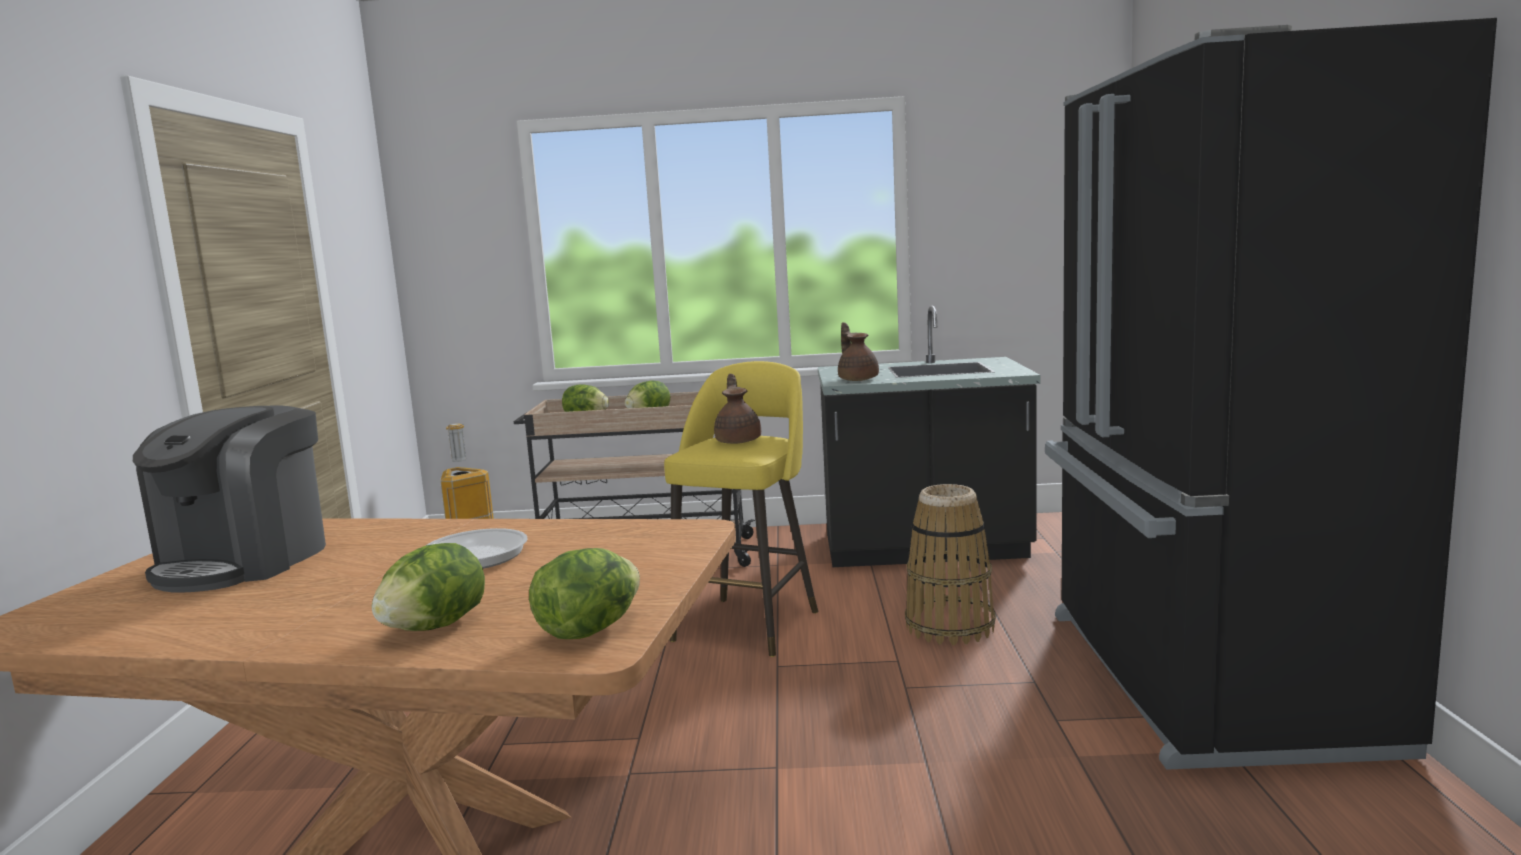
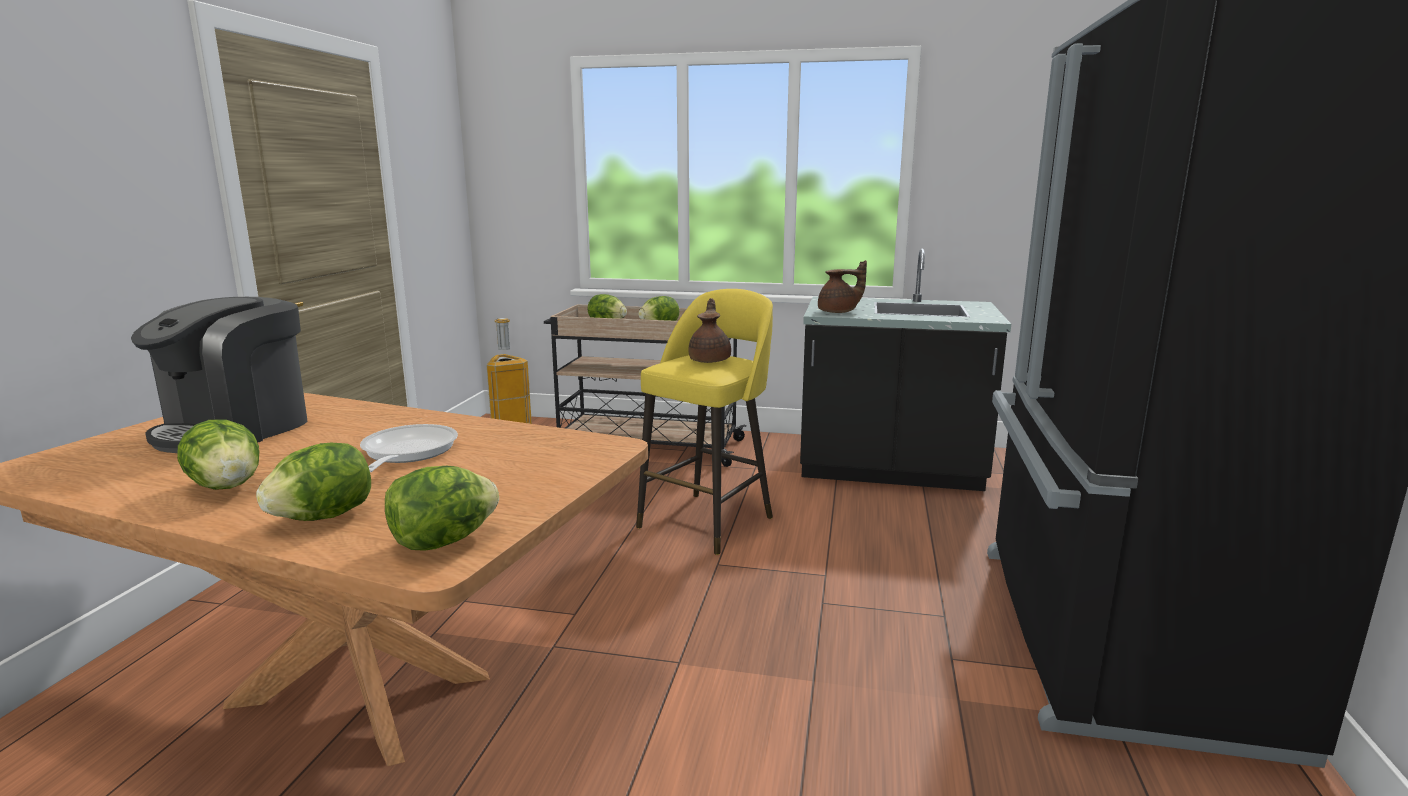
camera: 10 degrees right, 5 degrees up
(292, 614) = (227, 486): none -> lettuce
(857, 379) = (839, 312): brown teapot -> brown teapot turned 90 degrees clockwise
(950, 626) = (885, 548): basket -> none

